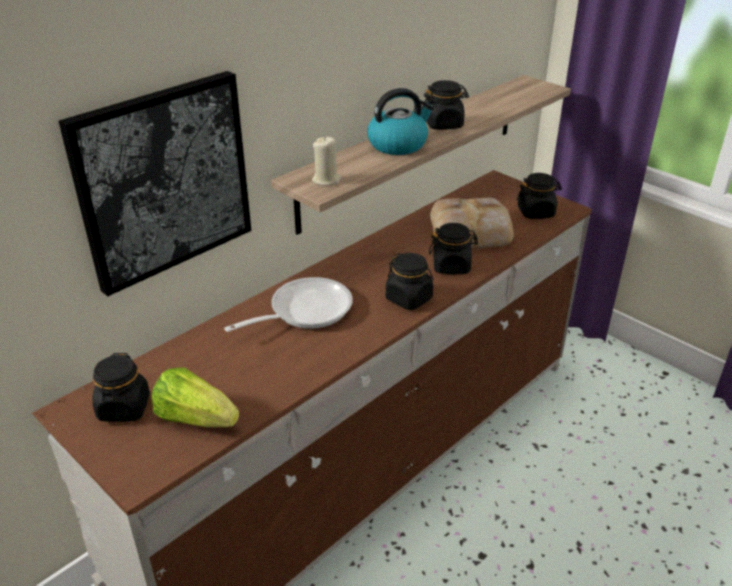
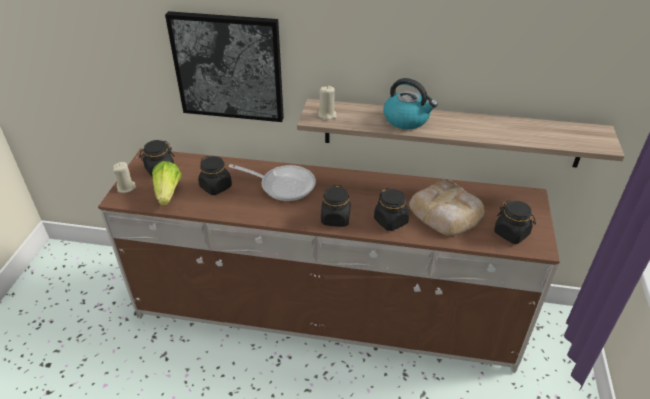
camera: 55 degrees right, 5 degrees up
(121, 460) = (126, 187): none -> beige candle
(443, 124) = (462, 124): black jar -> black jar (216, 187)

